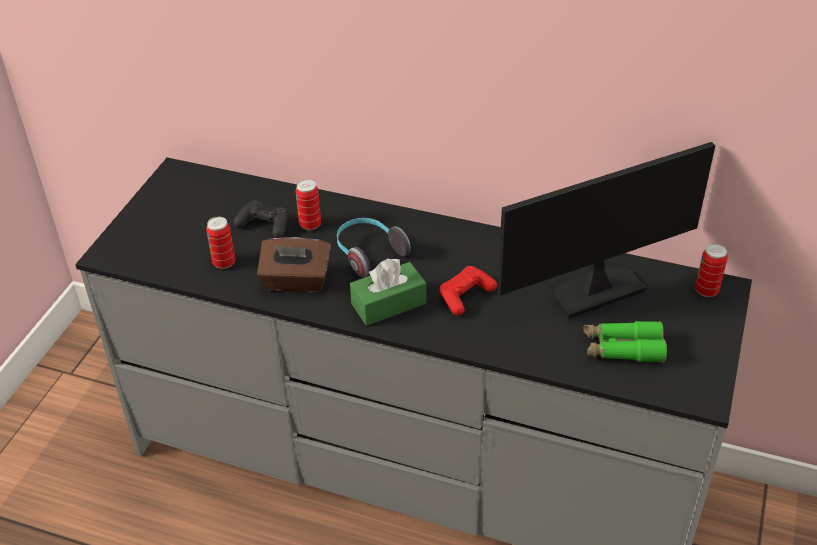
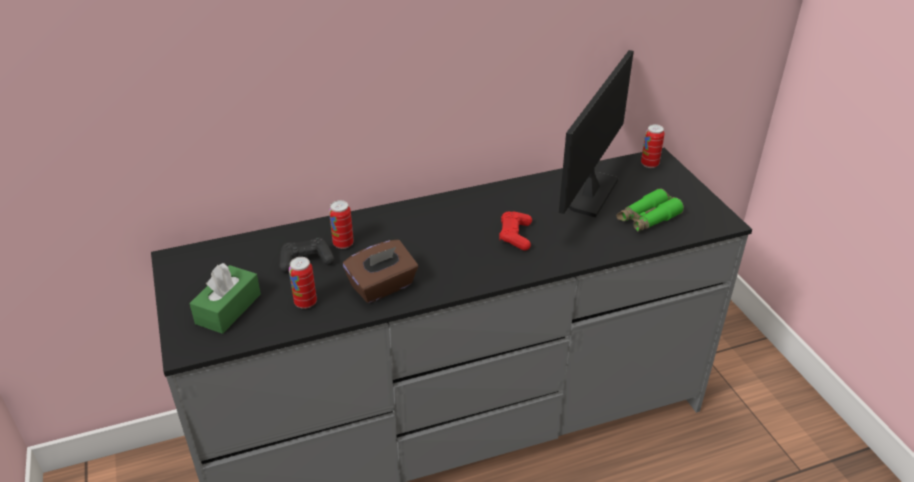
camera: 40 degrees left, 5 degrees down
(368, 253) = (413, 242): headphones -> none
(388, 304) = (470, 267): green tissue box -> green tissue box (228, 309)

